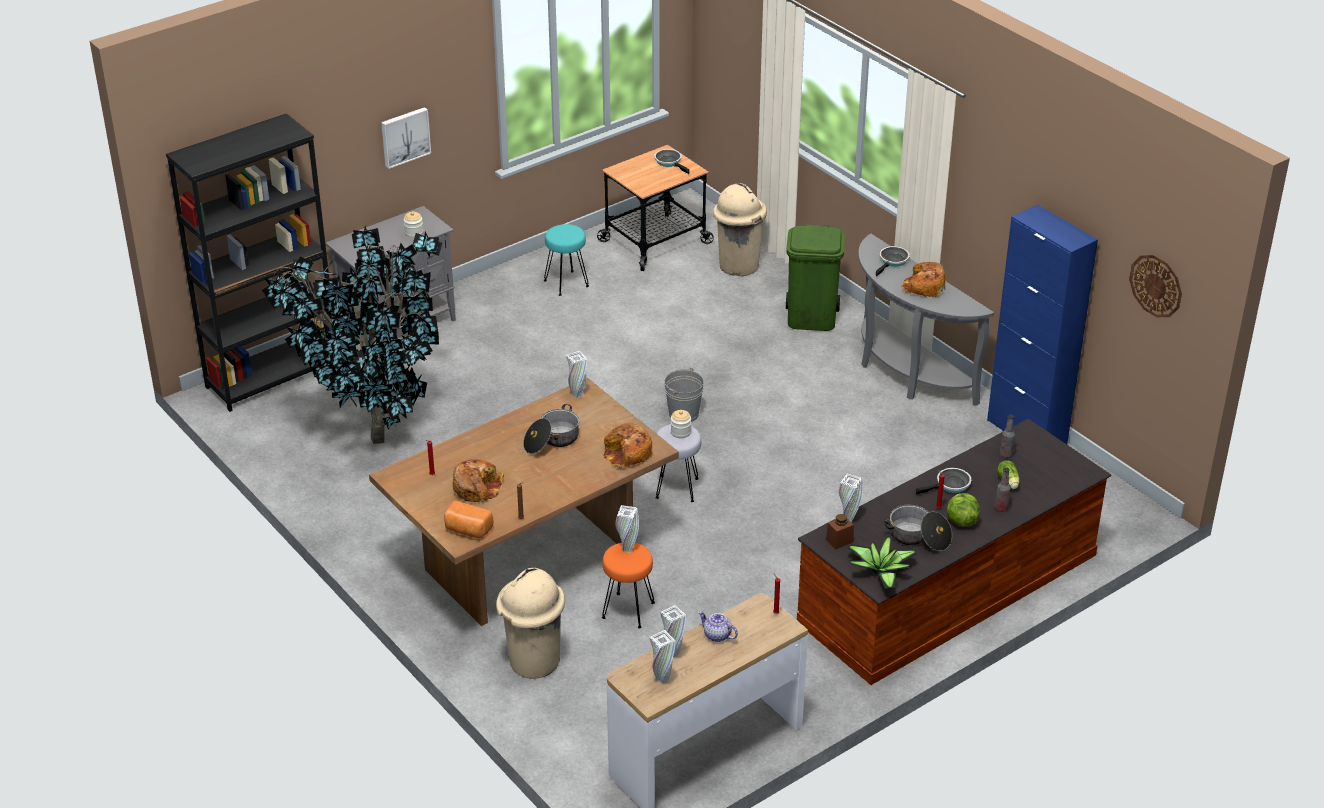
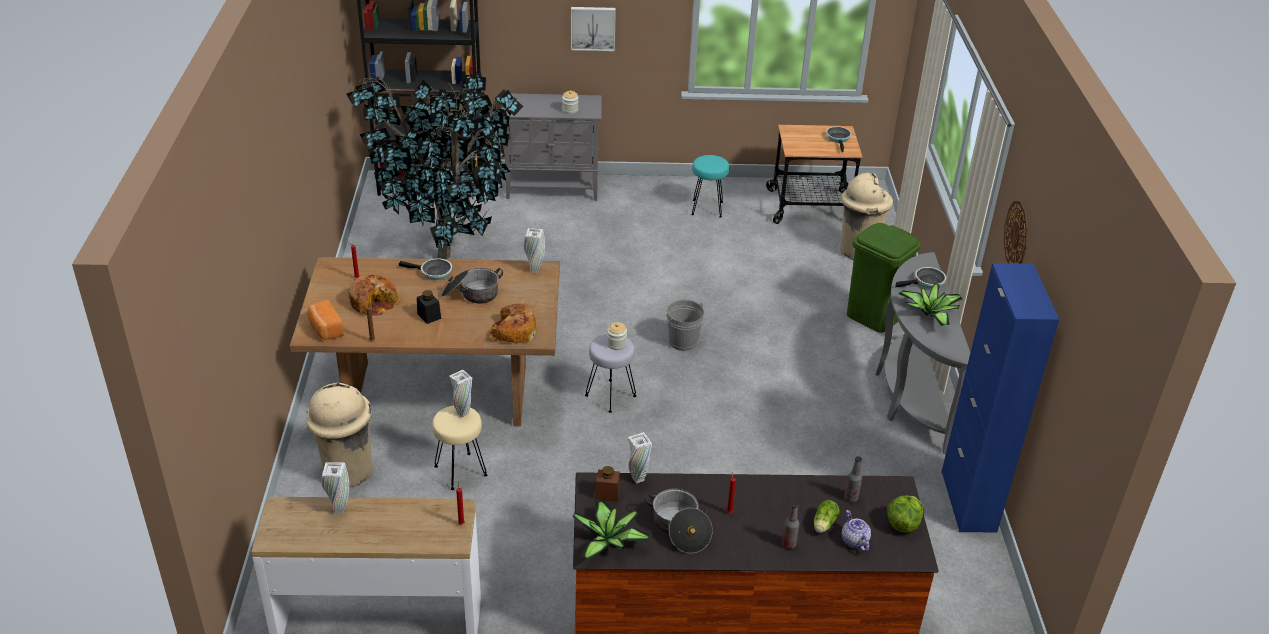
camera: 35 degrees right, 0 degrees up
(540, 475) = (429, 316): none -> black jar
(628, 611) = (459, 471): orange stool -> beige stool
(662, 679) = (304, 526): white vase -> none
(717, 635) = (391, 515): teapot -> teapot (854, 541)
(923, 286) = (930, 314): bread -> potted plant
(950, 485) = (765, 498): frying pan -> frying pan (433, 272)
(961, 520) = (737, 535): lettuce -> lettuce (902, 524)
(1156, 285) = (1085, 392): wall clock -> wall clock (1017, 235)

